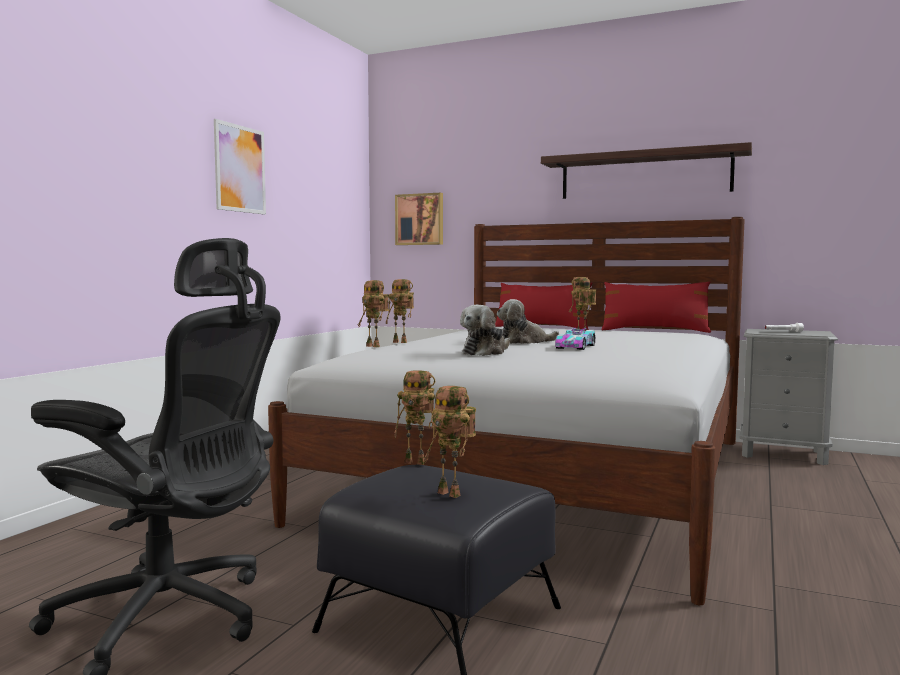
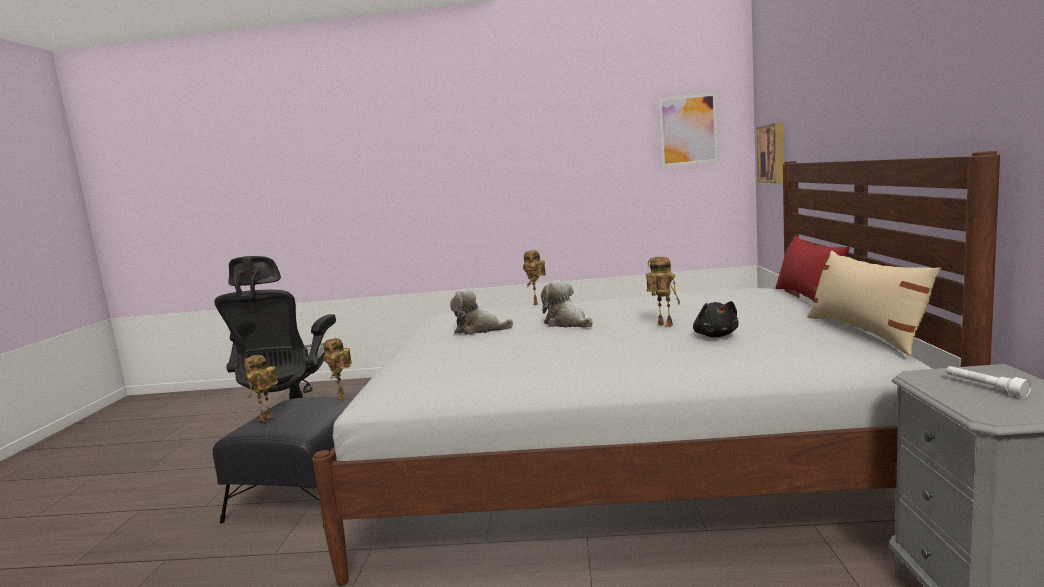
camera: 70 degrees right, 5 degrees up
(240, 169) = (549, 146): picture -> picture (688, 130)
(375, 346) = (505, 305): toy robot -> none
(575, 347) = (545, 340): toy car -> none
(629, 335) = (715, 335): none -> black plush toy
(644, 175) = (911, 80): shelf -> none
(655, 331) = (865, 333): red pillow -> beige pillow

